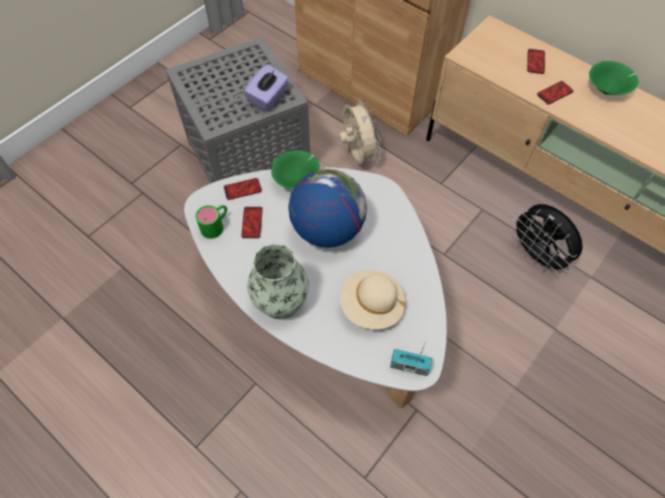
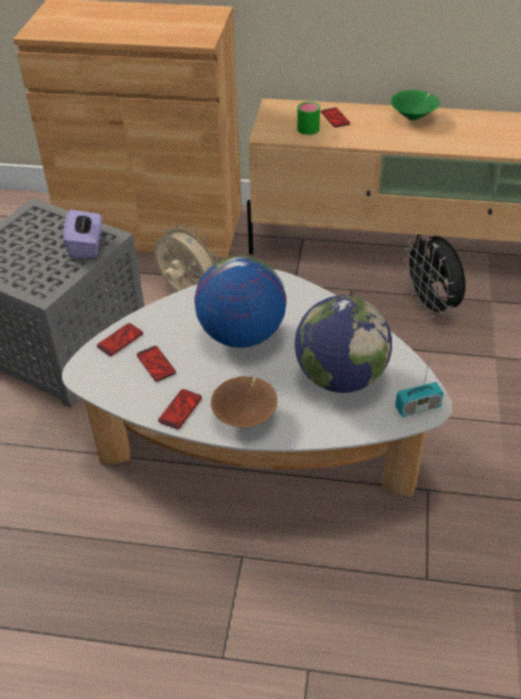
camera: 30 degrees left, 15 degrees down
(216, 225) = (117, 384): green mug -> green mug (309, 126)
(281, 301) = (245, 416): vase -> brown bowl
(297, 179) = (173, 307): green bowl -> none
(371, 306) = (340, 377): beige hat -> globe
(536, 256) = (431, 306): black fan -> black fan turned 45 degrees clockwise
(554, 93) = (372, 135): phone -> phone (180, 409)

